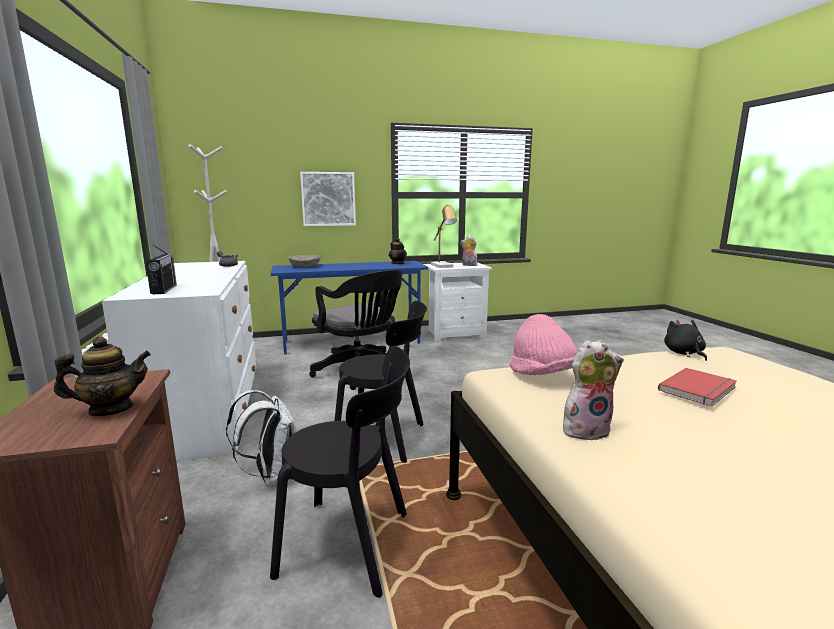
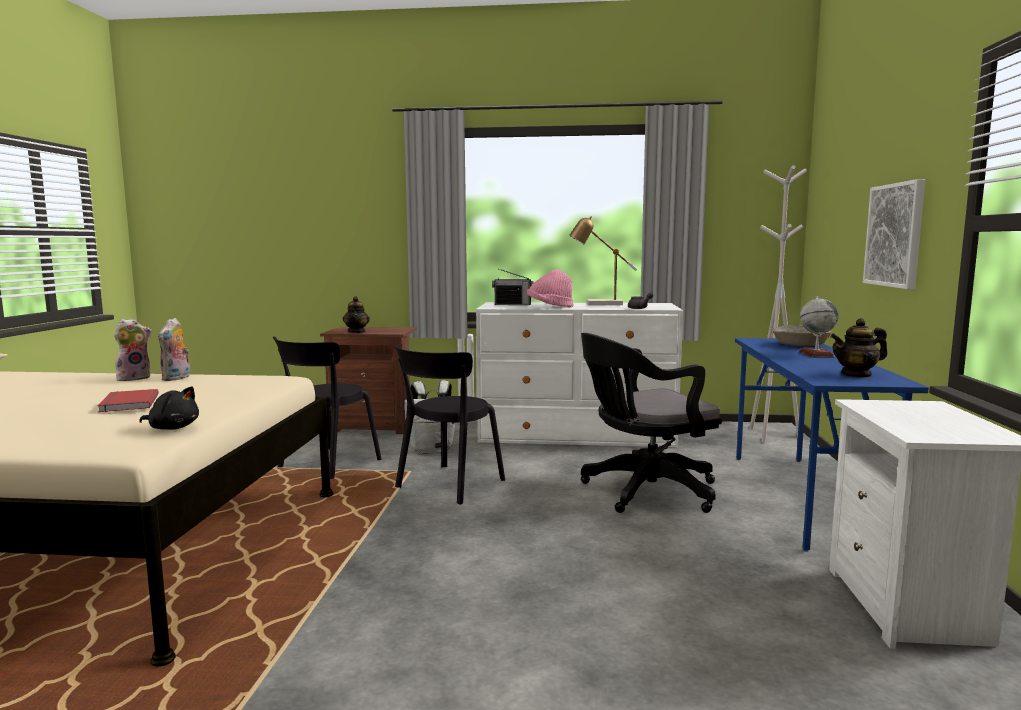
camera: 110 degrees right, 5 degrees down
(340, 265) = (816, 354): none -> globe
(443, 266) = (897, 408): table lamp -> table lamp (599, 304)
(468, 265) = (934, 427): plush toy -> plush toy (134, 378)
(543, 375) = (251, 382): pink hat -> pink hat (550, 307)

